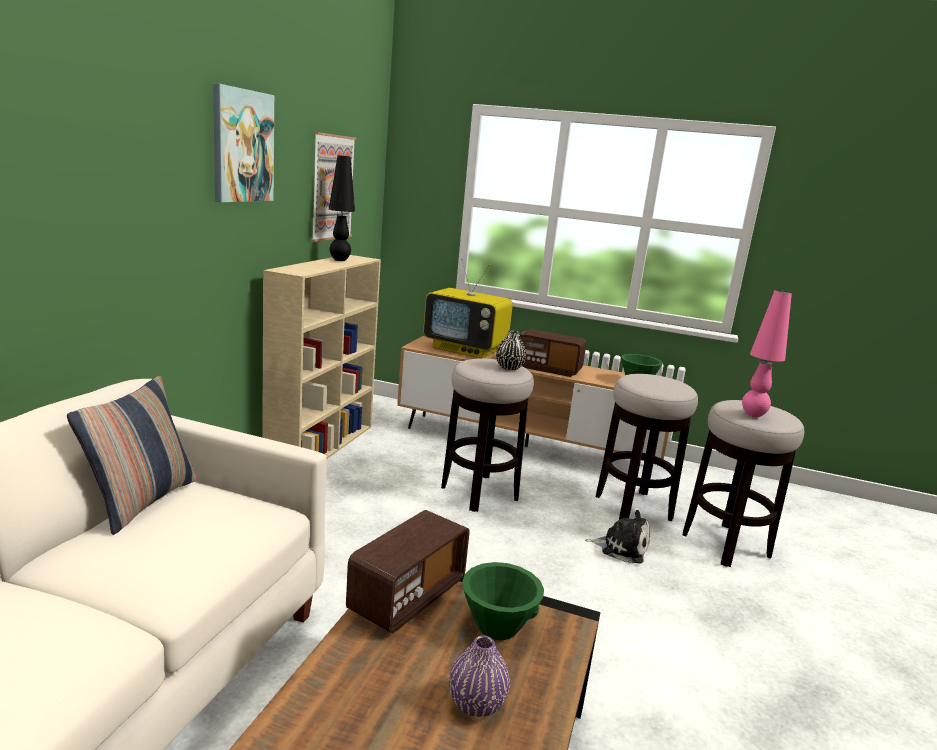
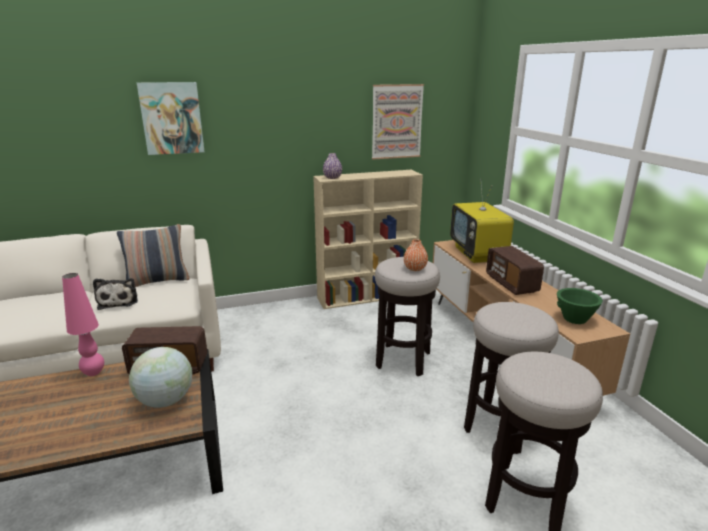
camera: 55 degrees right, 5 degrees up
(242, 146) = (297, 100): picture -> picture (172, 118)
(339, 260) = (387, 173): black table lamp -> none
(476, 703) = (95, 418): purple vase -> purple vase (332, 178)
(497, 627) = (165, 401): green bowl -> globe
(509, 367) = (415, 268): black vase -> orange vase
(621, 548) = (427, 442): plush toy -> plush toy (119, 301)
(753, 415) = (528, 372): pink table lamp -> pink table lamp (93, 373)

